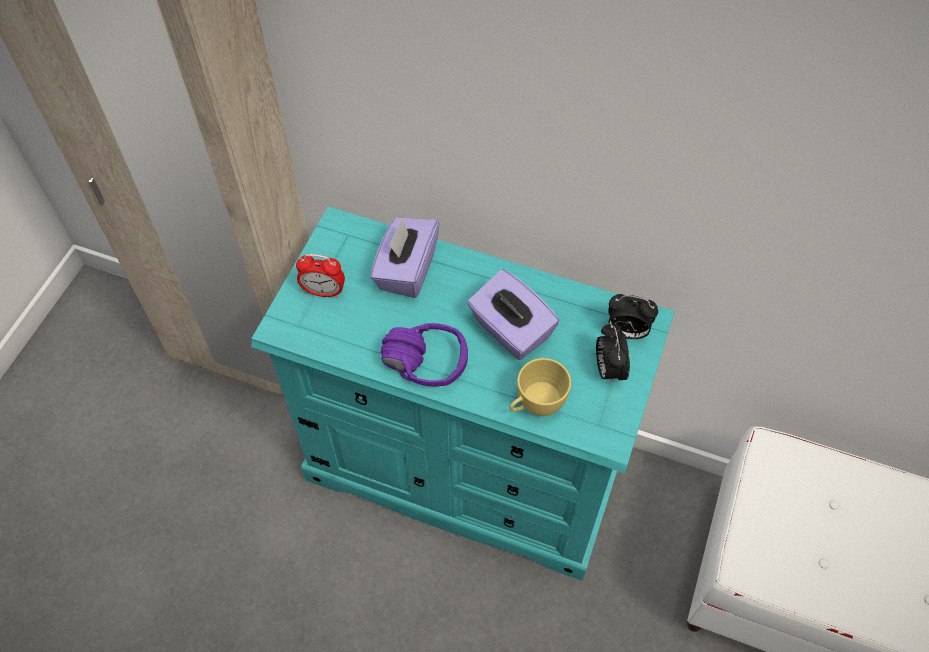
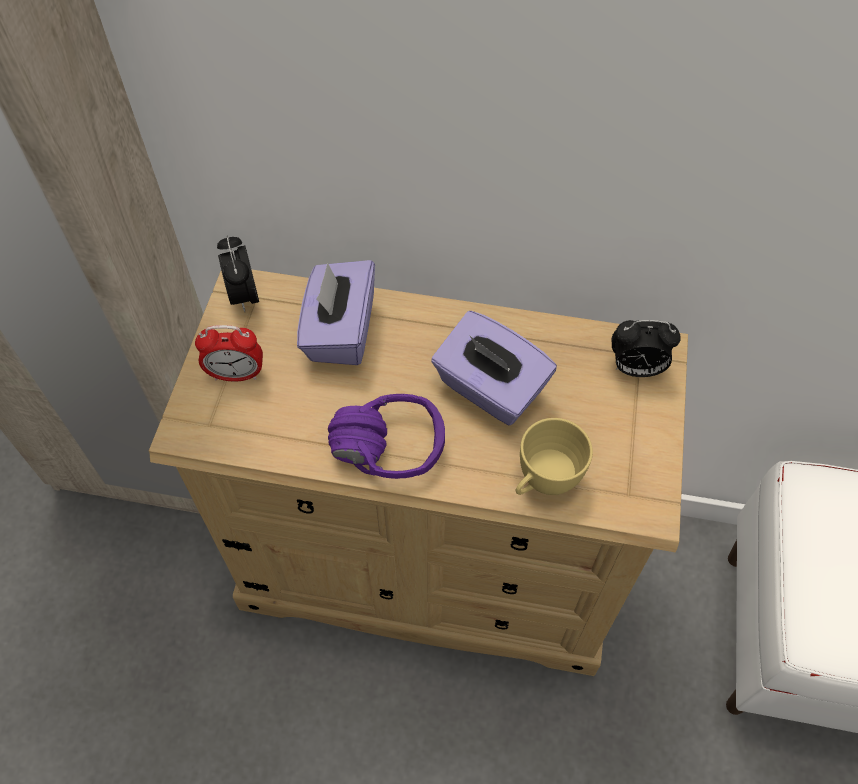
camera: 10 degrees left, 0 degrees up
(465, 468) = (429, 562): turquoise dresser -> beige dresser
(608, 369) = (625, 420): alarm clock -> alarm clock (243, 296)

